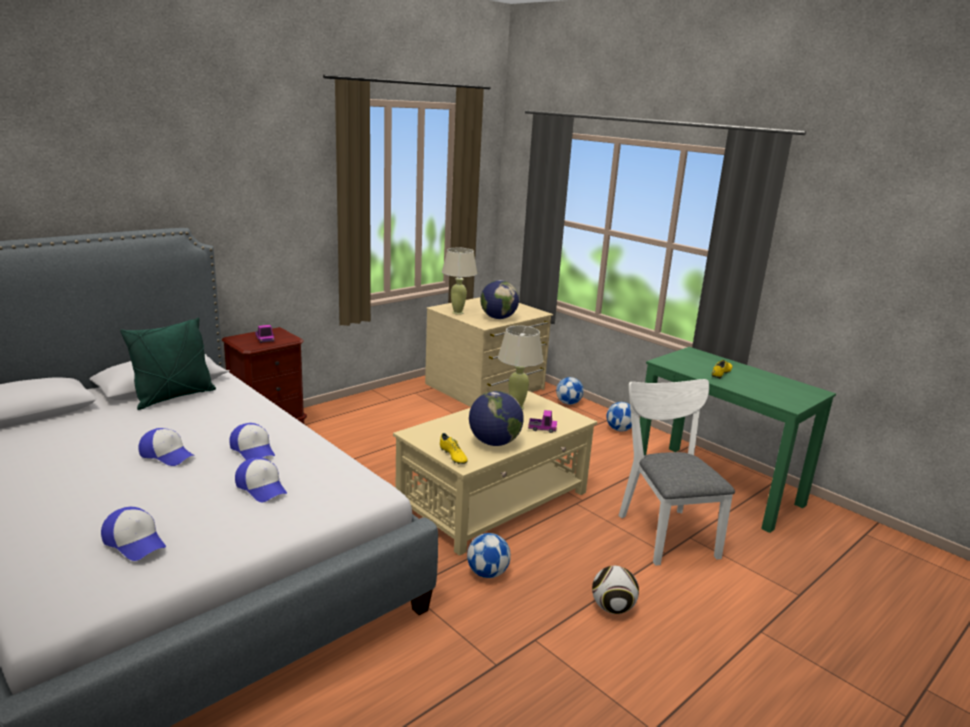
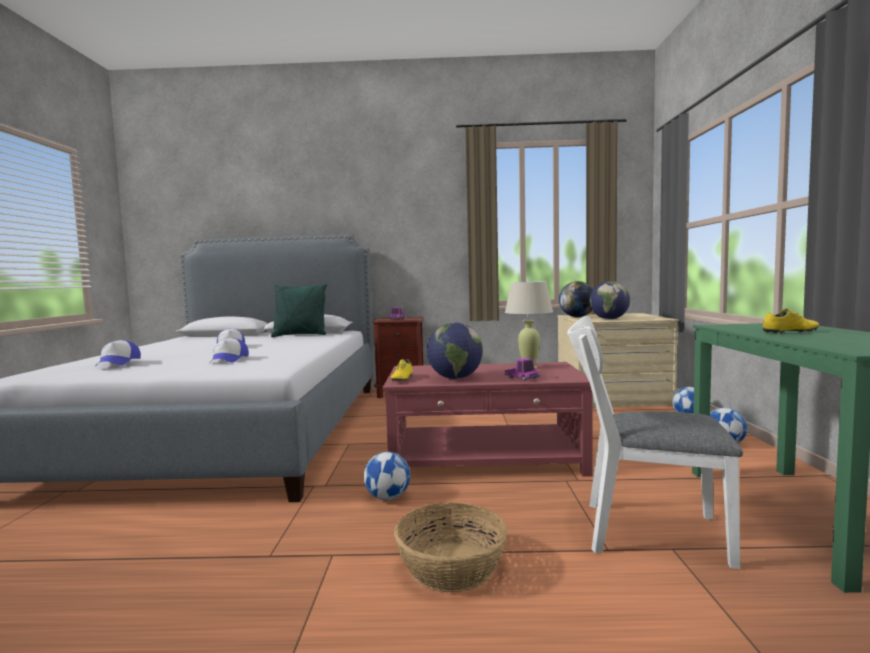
camera: 45 degrees right, 15 degrees down
(253, 450) = (272, 350): cap -> none
(457, 312) = (577, 317): beige table lamp -> globe
(494, 500) = (486, 458): beige coffee table -> red coffee table
(612, 608) = (450, 566): football -> basket
(664, 531) = (642, 531): white chair -> white chair turned 105 degrees counterclockwise

